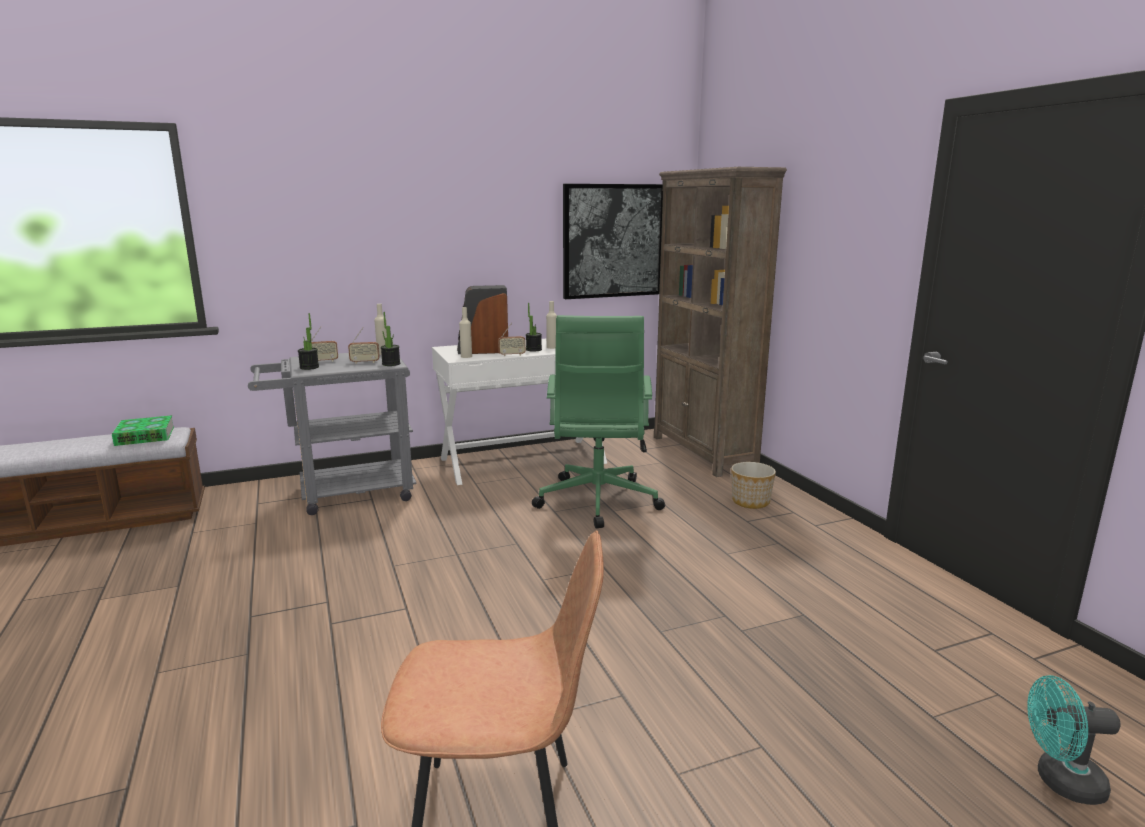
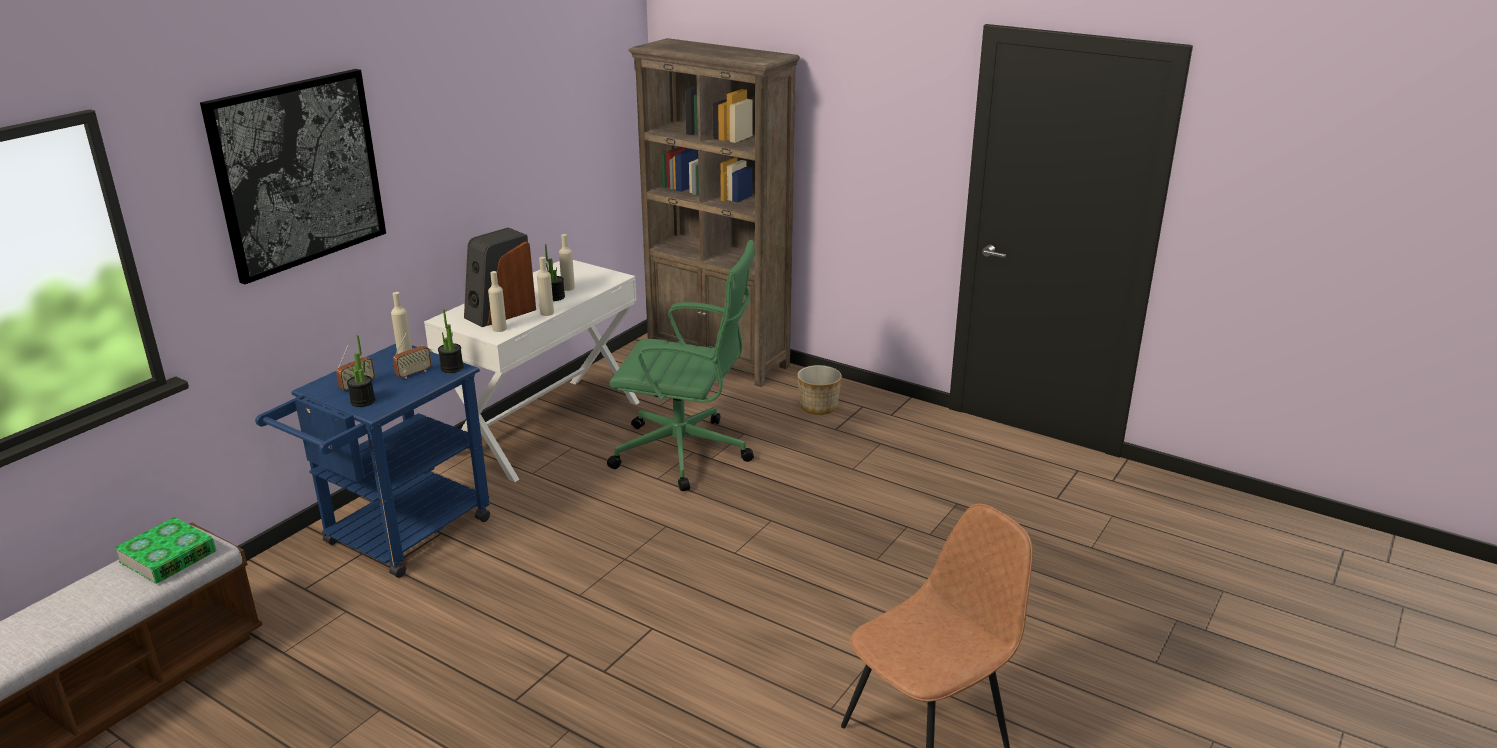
camera: 35 degrees left, 10 degrees up
(345, 494) = (397, 538): grey cart -> blue cart
(512, 355) = (547, 313): radio -> beige bottle
(597, 502) = (685, 453): green office chair -> green office chair turned 45 degrees counterclockwise
(613, 241) = (581, 135): picture -> picture (298, 173)
(1060, 782) = (1177, 559): turquoise fan -> none

